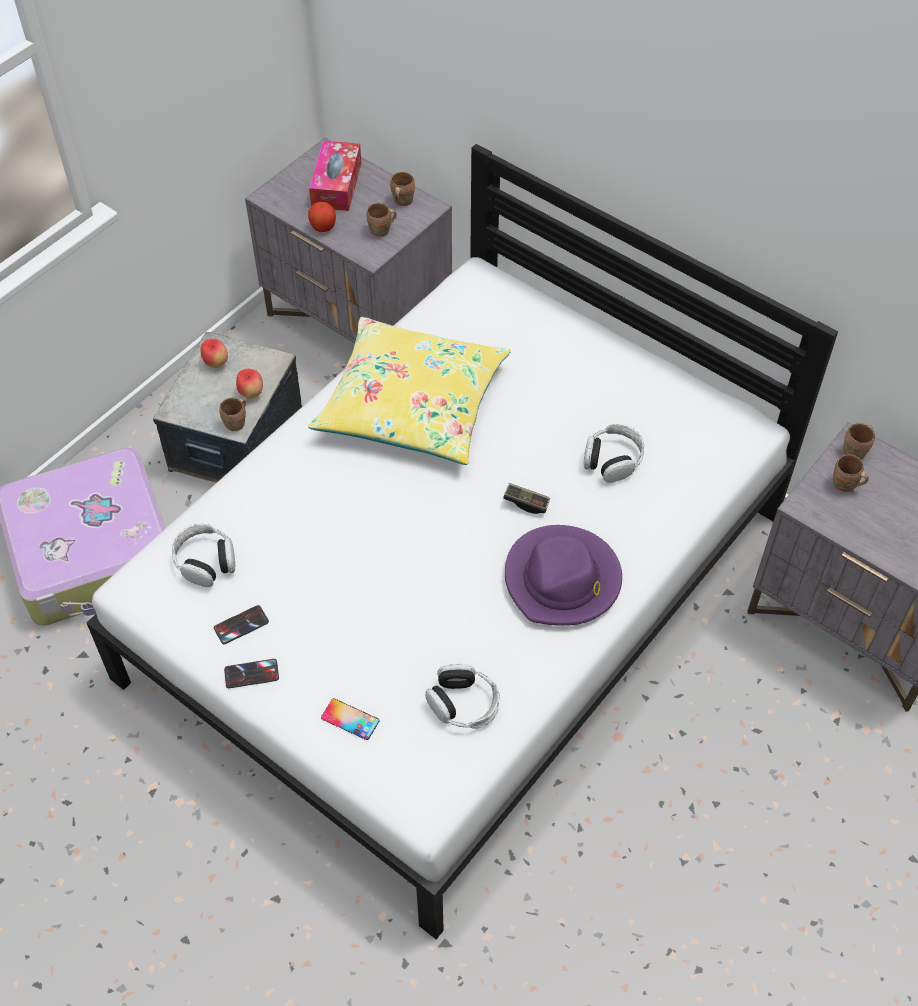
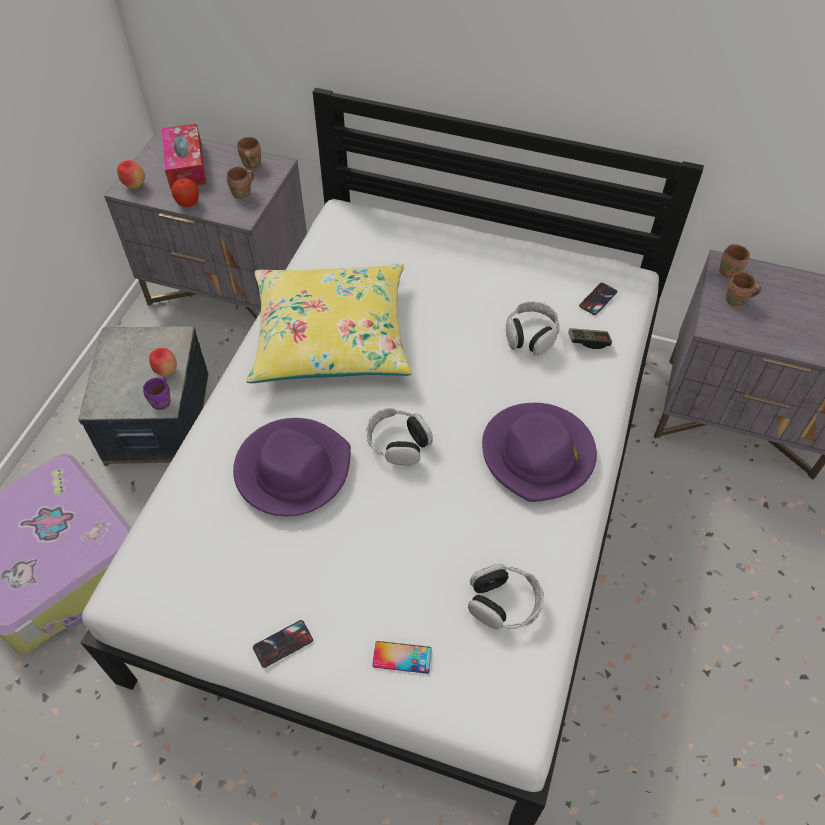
camera: 20 degrees left, 0 degrees up
(206, 561) = (191, 543): headphones -> headphones (398, 443)
(216, 363) = (122, 353): apple -> apple (134, 185)
(237, 424) = (163, 402): brown mug -> purple mug
(241, 625) = (252, 596): phone -> phone (598, 299)
(322, 523) = (292, 469): none -> purple hat
(526, 503) = (474, 394): game controller -> game controller (588, 342)

